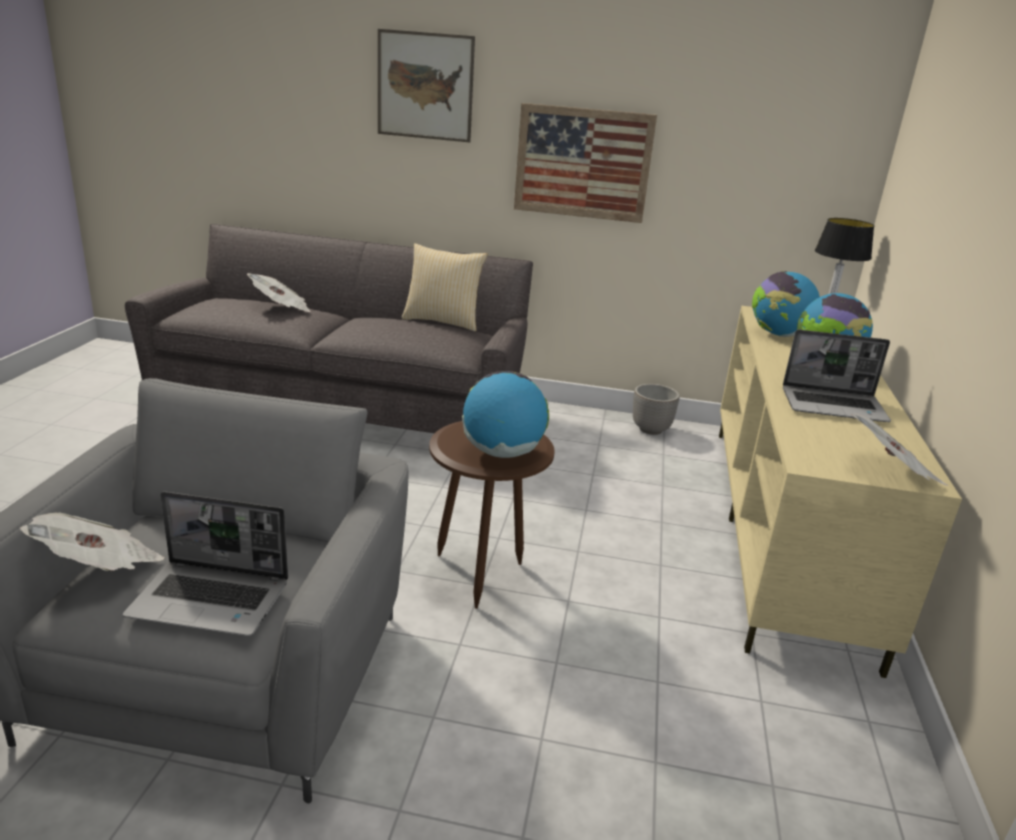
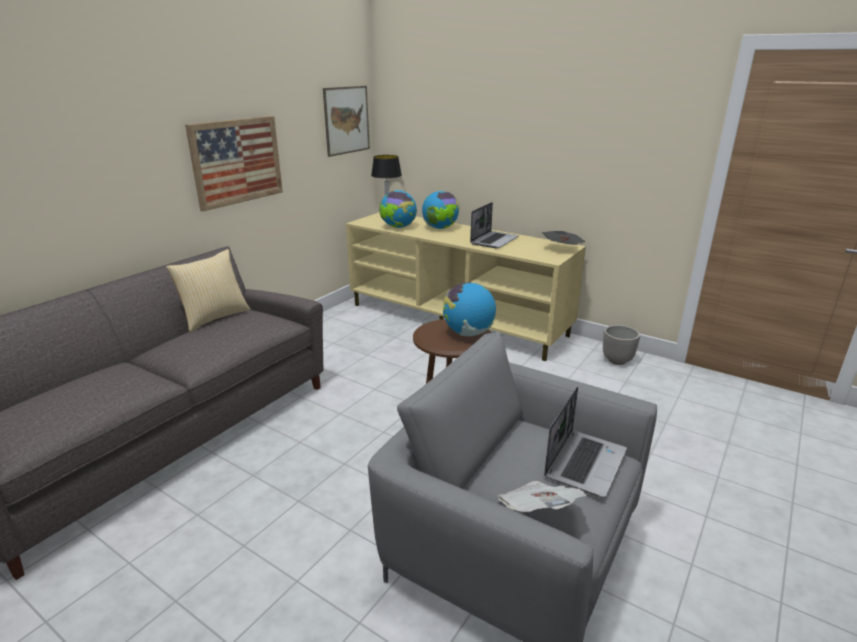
camera: 65 degrees left, 0 degrees up
(281, 308) = (91, 383): newspaper -> none
(425, 86) = (98, 125): picture -> picture (346, 120)
(650, 430) = (330, 322): planter -> planter (617, 360)

